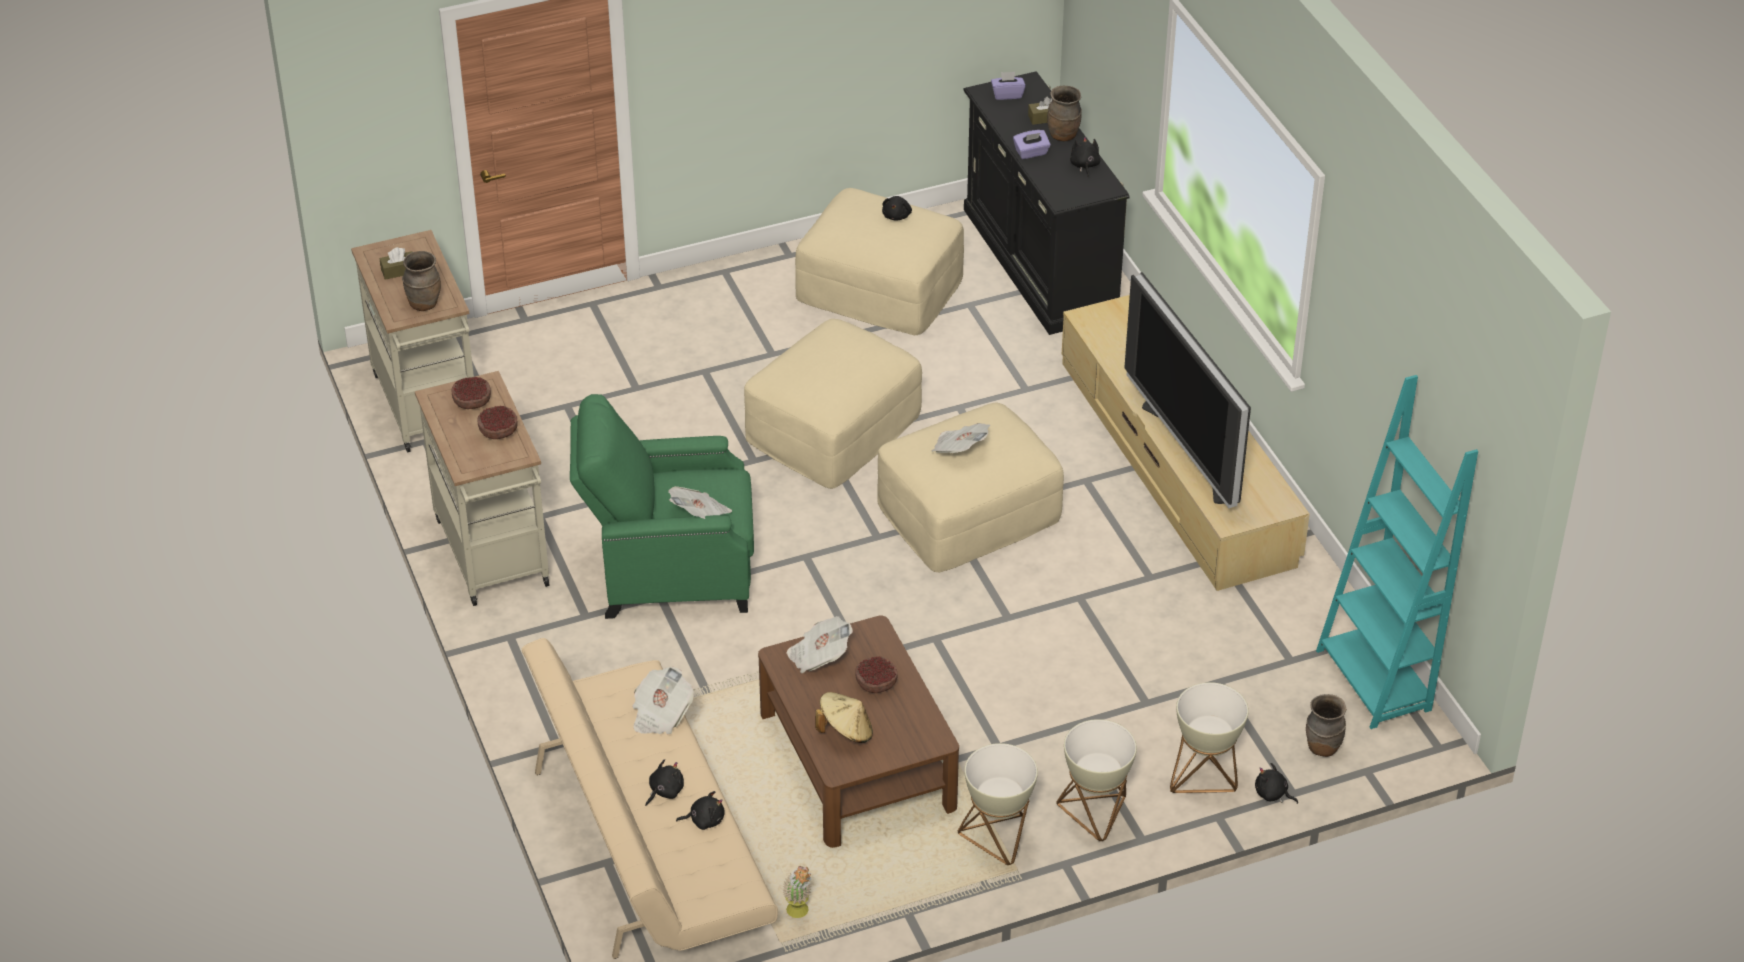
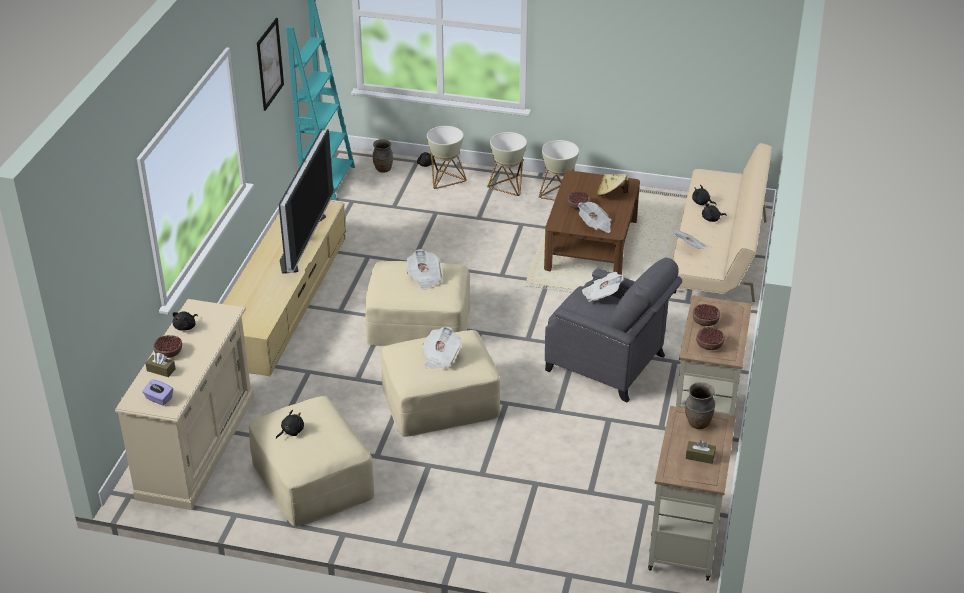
camera: 145 degrees left, 5 degrees down
(669, 570) = (609, 364): green armchair -> grey armchair
(799, 914) = (670, 204): potted plant -> none
(827, 358) = (440, 357): none -> newspaper
(1031, 153) = (203, 350): purple tissue box -> none
(1040, 262) = (197, 445): black cabinet -> beige cabinet
(1063, 136) = (168, 352): brown vase -> bowl
(1387, 362) = (269, 64): none -> picture

